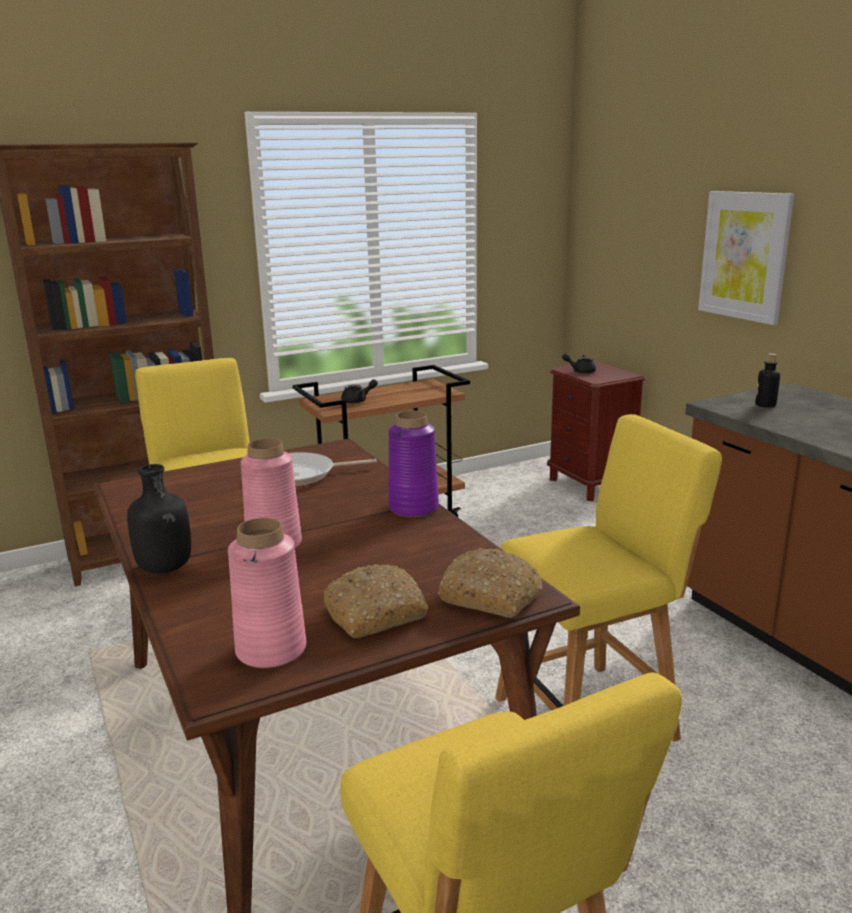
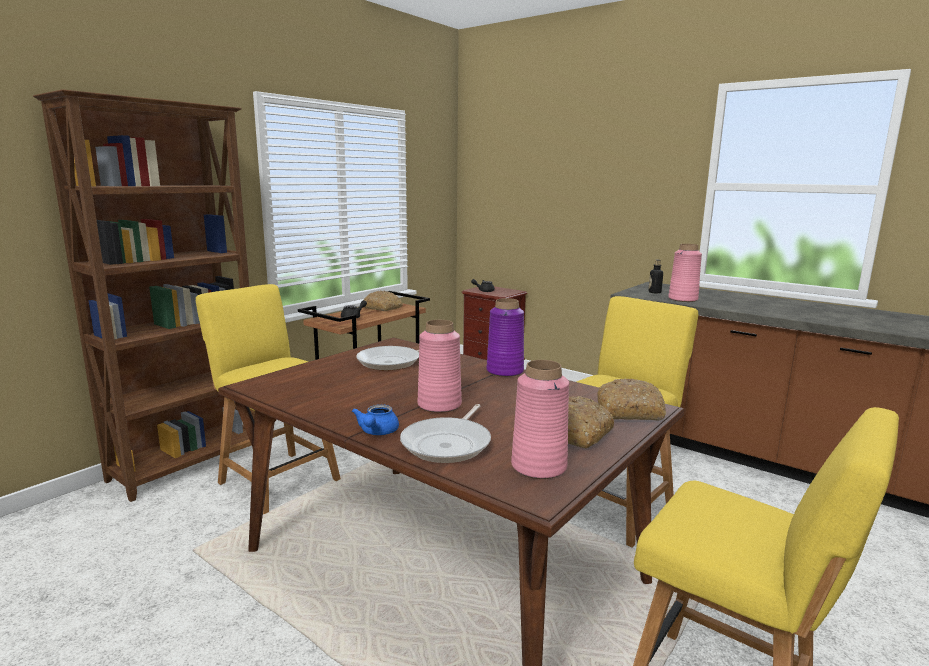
camera: 25 degrees left, 5 degrees down
(165, 568) = (377, 432): black bottle -> blue teapot
(216, 598) = (448, 444): none -> frying pan
(409, 389) = (383, 308): none -> bread
(744, 256) = (600, 207): picture -> none
(792, 423) = (683, 299): none -> pink vase

